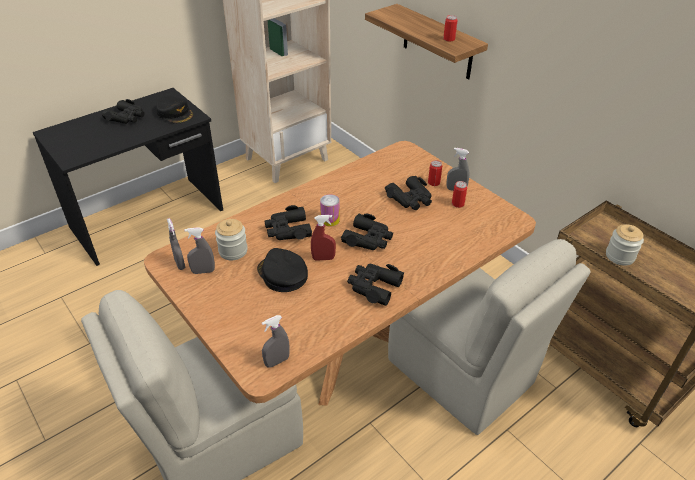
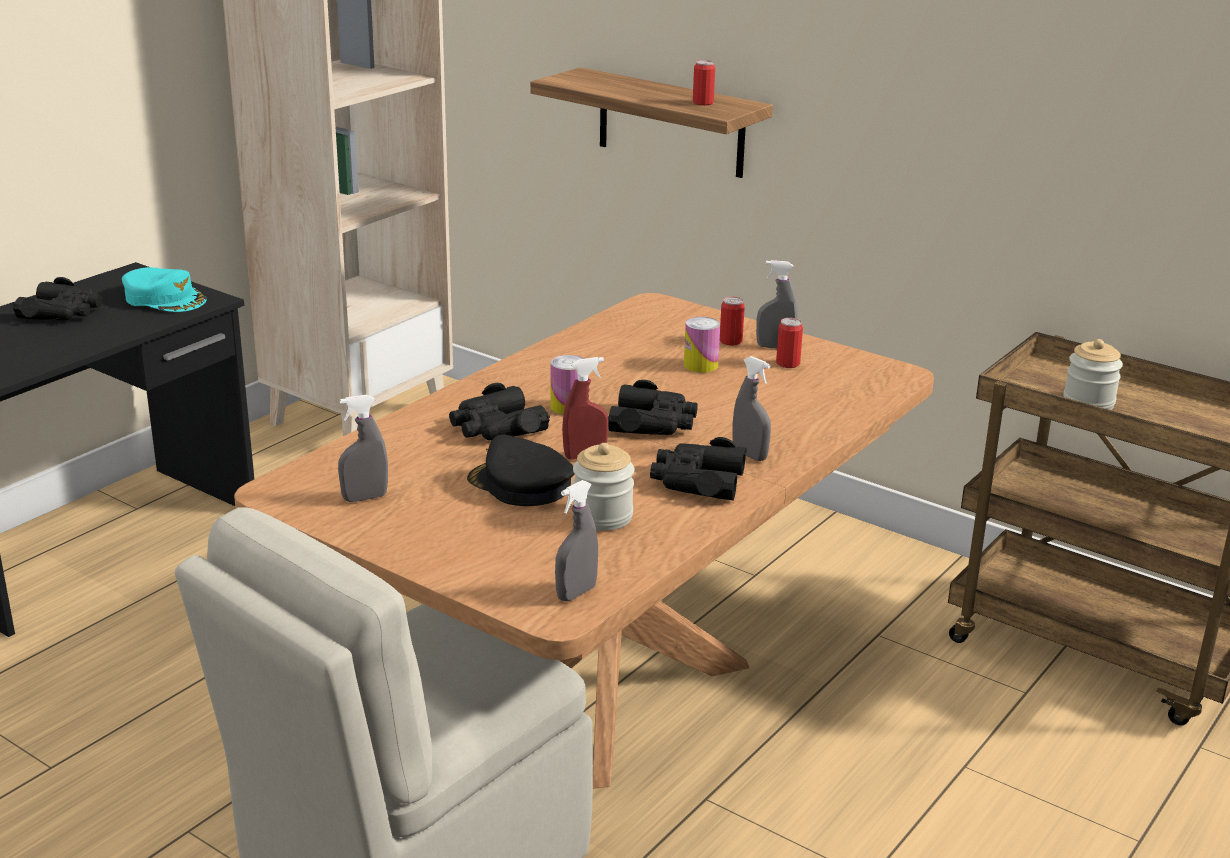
camera: 15 degrees left, 15 degrees down
(175, 114) = (165, 299): black cap -> turquoise cap
(180, 264) = (312, 493): grey spray bottle -> grey spray bottle (749, 455)
(233, 251) = (407, 465): jar -> jar (602, 517)
(410, 199) = (700, 365): black binoculars -> can
(463, 374) = (850, 698): beige chair -> none

